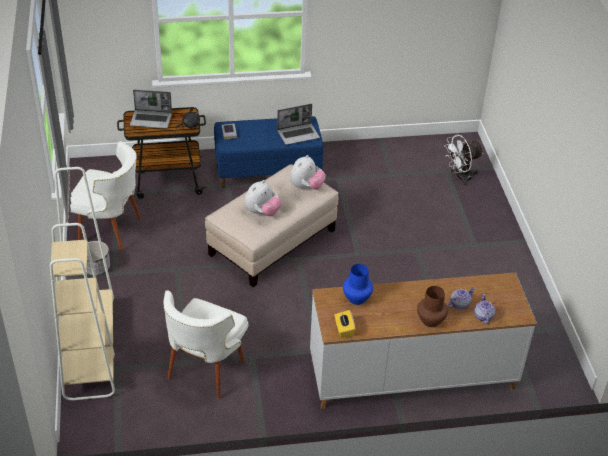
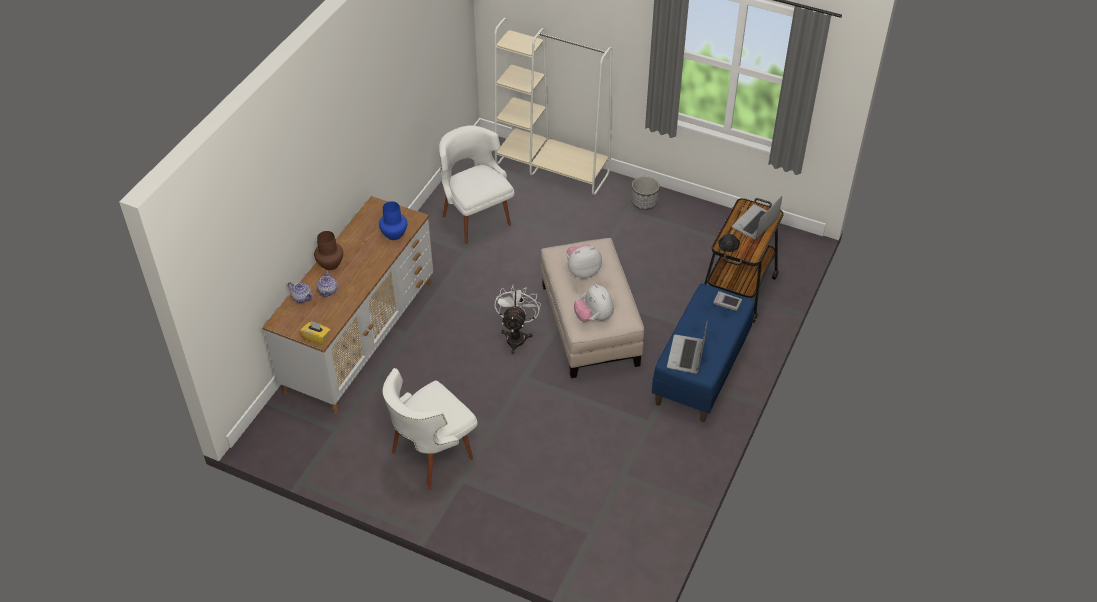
camera: 125 degrees right, 5 degrees up
(110, 231) = (688, 226): white chair -> white chair (433, 455)
(262, 212) = (582, 271): plush toy -> plush toy turned 90 degrees clockwise
(344, 329) = (371, 211): yellow tissue box -> yellow tissue box (317, 337)
(460, 177) = (571, 537): white fan -> white fan (516, 336)

